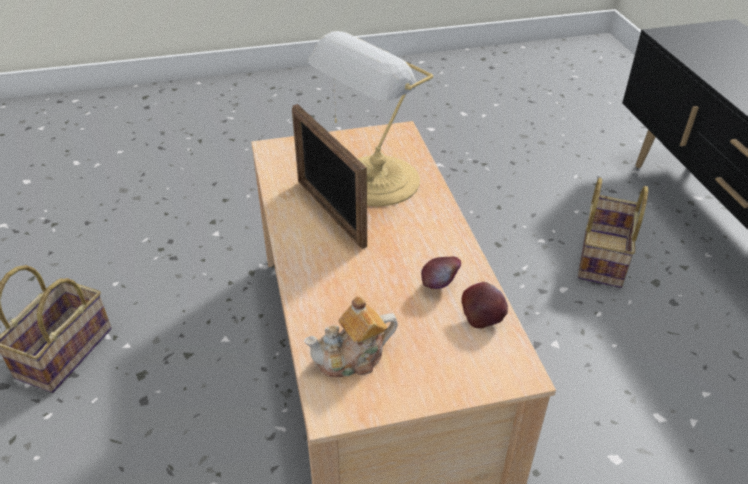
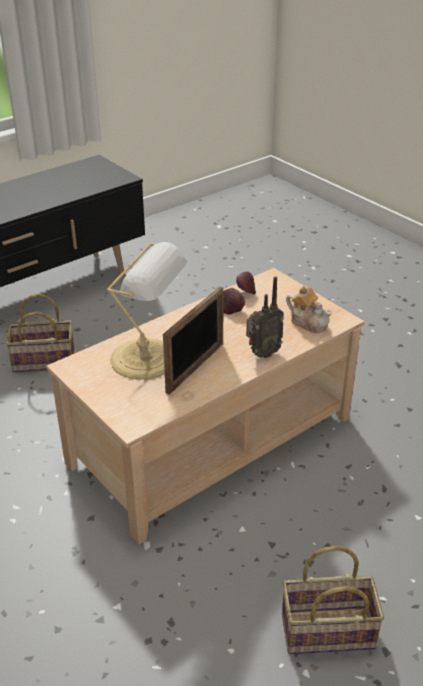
camera: 115 degrees left, 5 degrees down
(314, 276) = (262, 354): none -> radio

